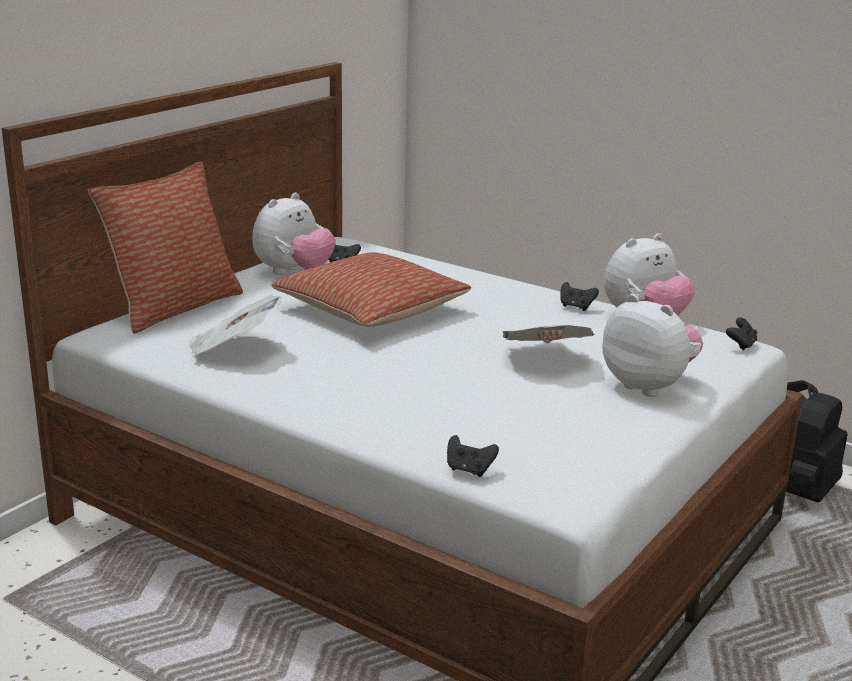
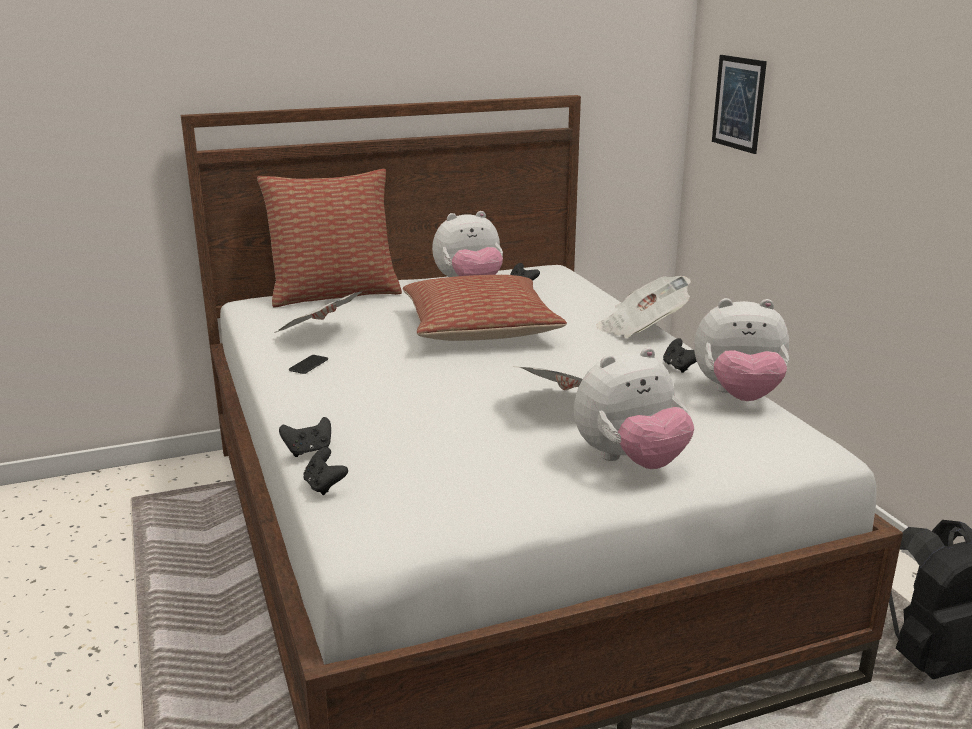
camera: 35 degrees right, 0 degrees up
(274, 379) = (308, 365): none -> phone
(480, 59) = (738, 103): none -> picture
(500, 281) = (641, 329): none -> newspaper
(648, 386) = (630, 461): plush toy -> plush toy turned 75 degrees clockwise
(741, 345) = (811, 449): black game controller -> black game controller (308, 451)

